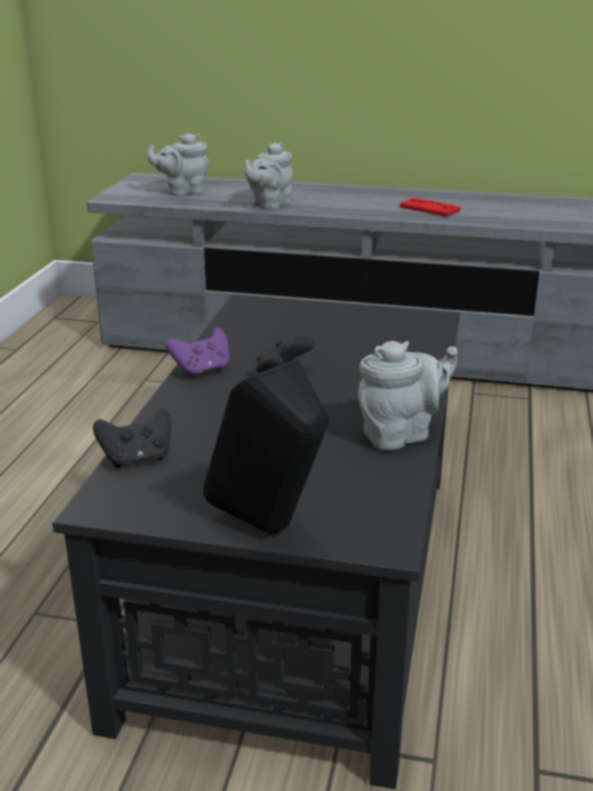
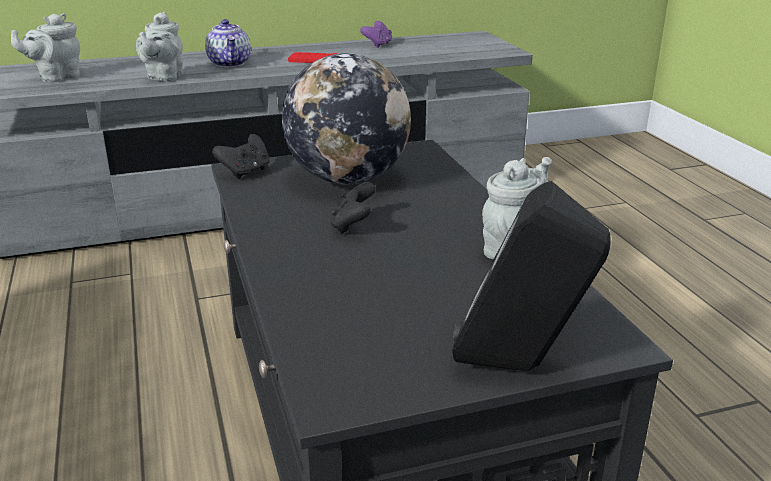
camera: 30 degrees left, 0 degrees up
(137, 458) = (311, 342): black game controller -> black game controller (245, 172)
(202, 370) = (270, 240): purple game controller -> purple game controller (377, 45)
(329, 333) = (347, 179): none -> globe
(343, 200) = (230, 63): none -> teapot

